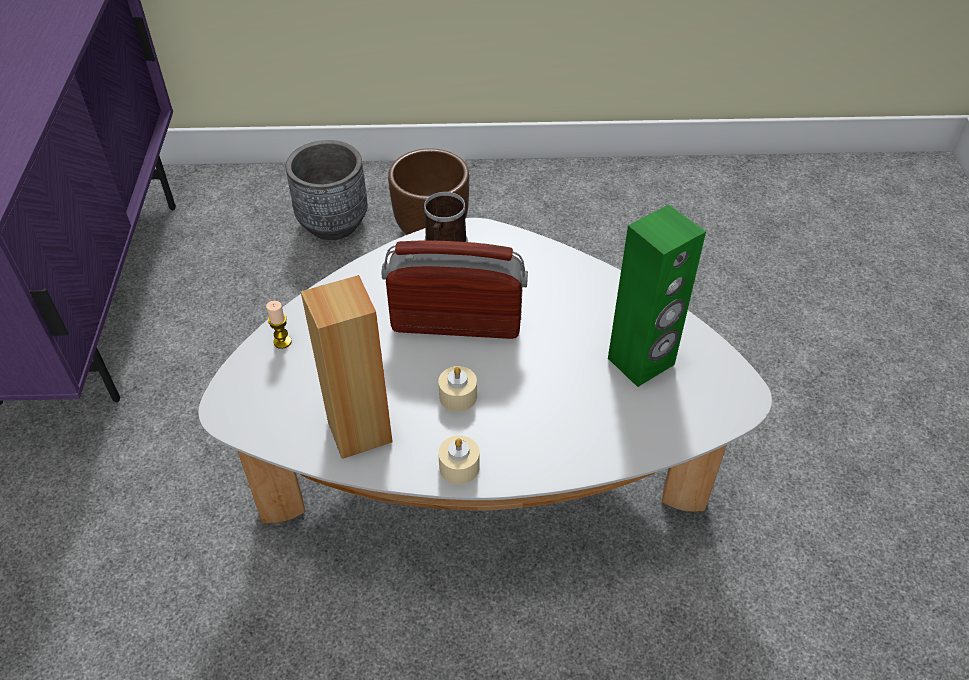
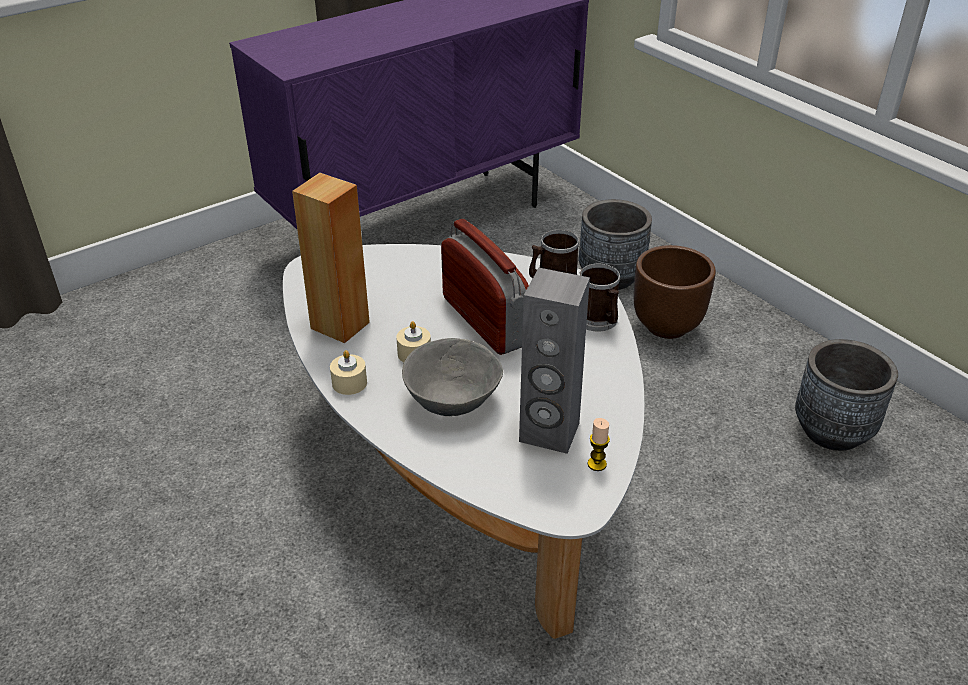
camera: 55 degrees right, 10 degrees down
(282, 342) = (386, 258): candle -> candle (597, 464)
(525, 252) = (599, 321): none -> mug
(549, 404) = (451, 401): none -> grey bowl
(627, 221) = (832, 431): none -> grey planter
(641, 362) = (549, 433): green speaker -> grey speaker

